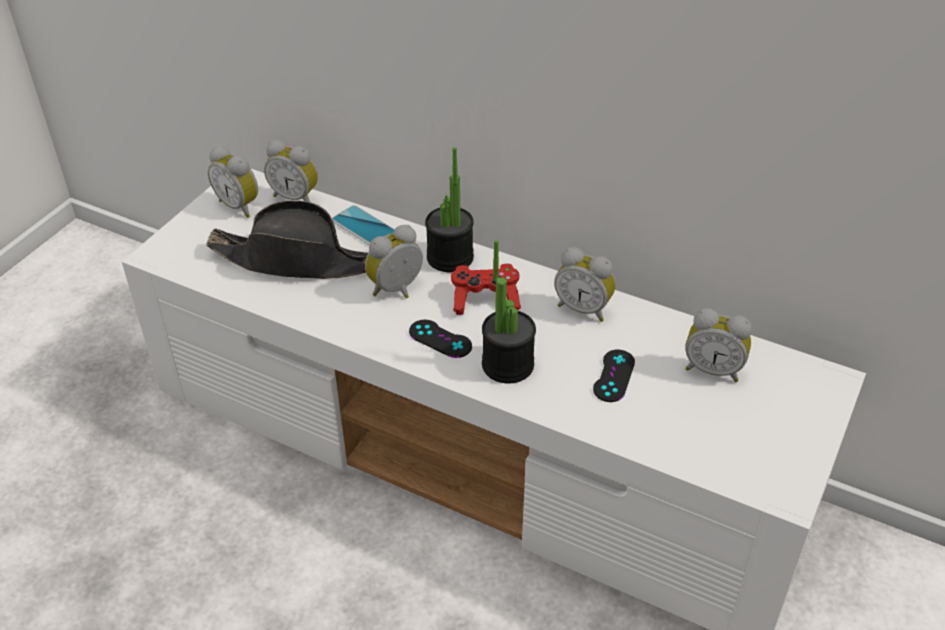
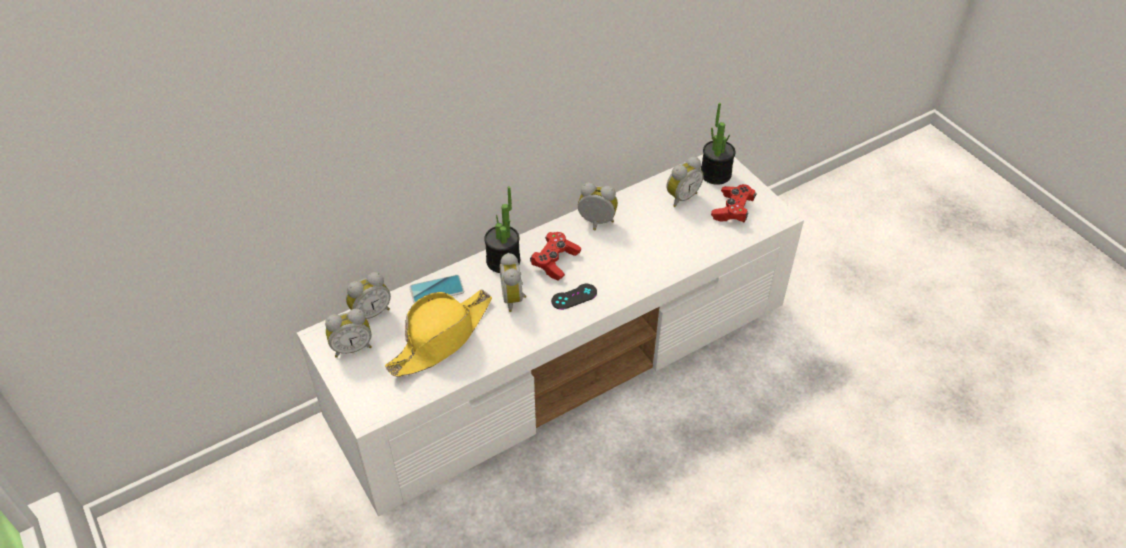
camera: 60 degrees left, 5 degrees up
(296, 260) = (441, 337): black hat -> yellow hat
(507, 365) = (618, 276): potted plant -> potted plant (715, 174)
(584, 308) = (596, 223): alarm clock -> alarm clock turned 135 degrees counterclockwise
(614, 376) = (658, 237): black game controller -> none
(743, 434) = (732, 210): none -> red game controller

